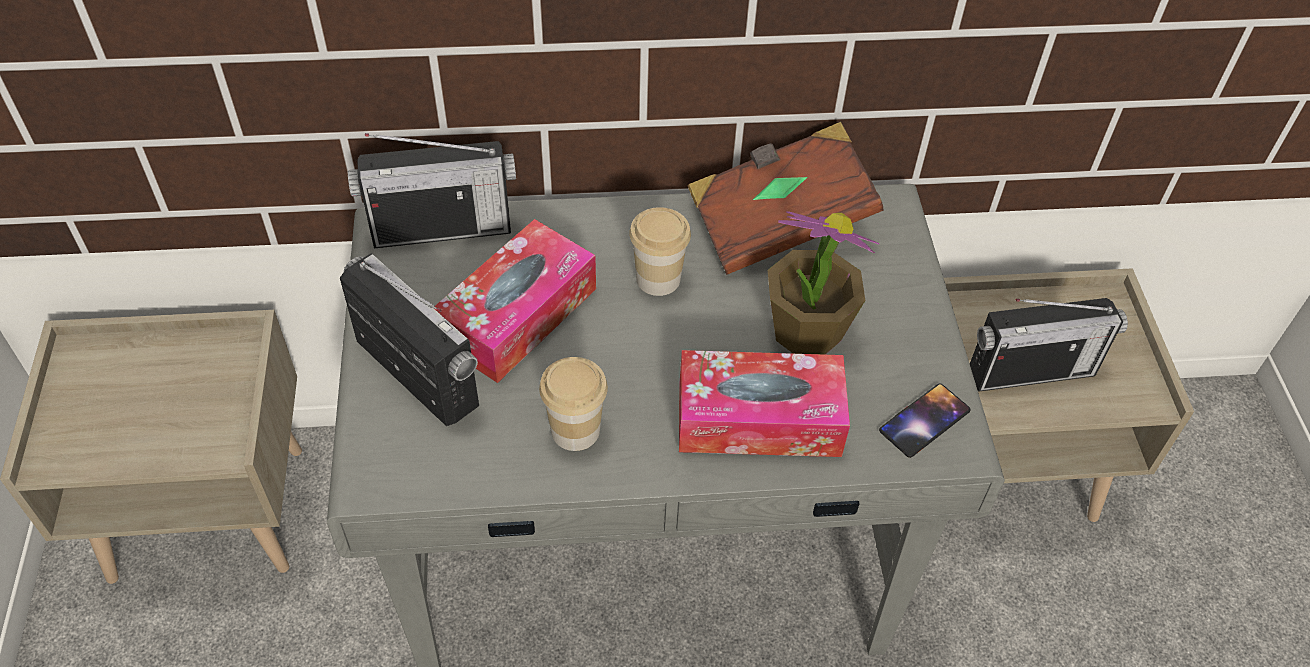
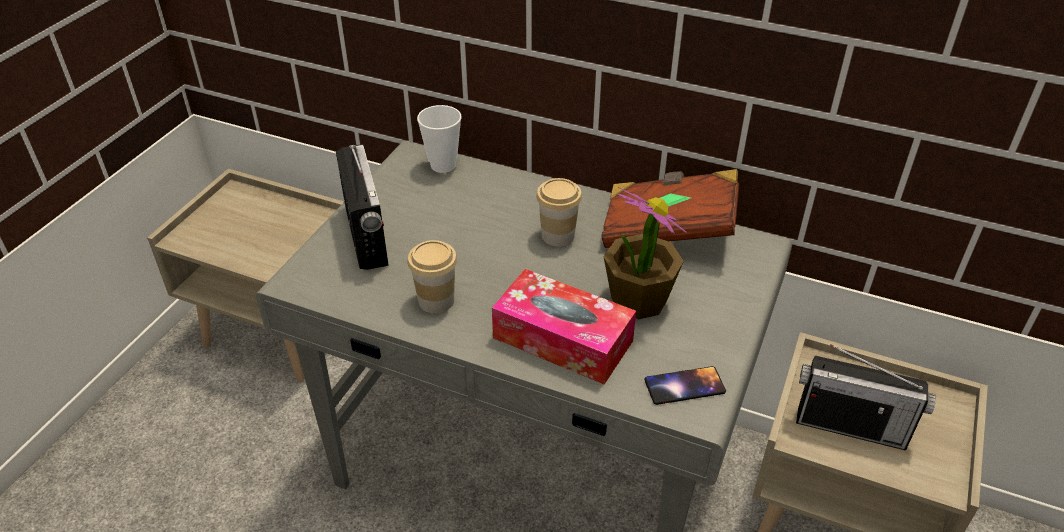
camera: 30 degrees right, 10 degrees down
(441, 228) = (443, 165): radio -> cup
(518, 315) = (451, 226): tissue box -> none

